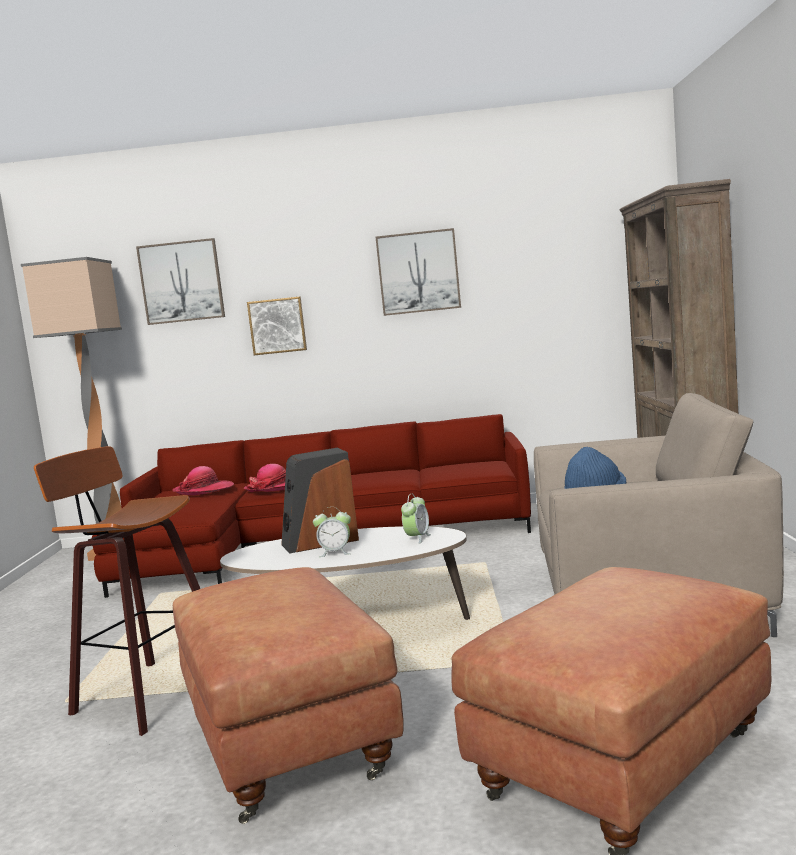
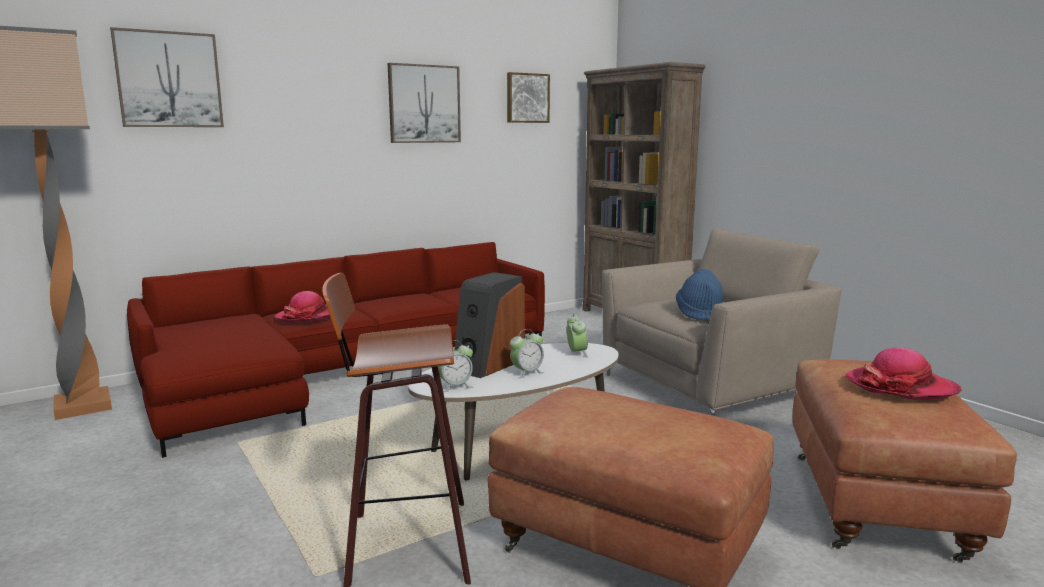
camera: 35 degrees left, 5 degrees up
(204, 490) = (228, 323): hat -> hat (901, 387)
(256, 558) = (455, 386): none -> alarm clock
(277, 326) = (282, 143): picture -> picture (527, 98)

